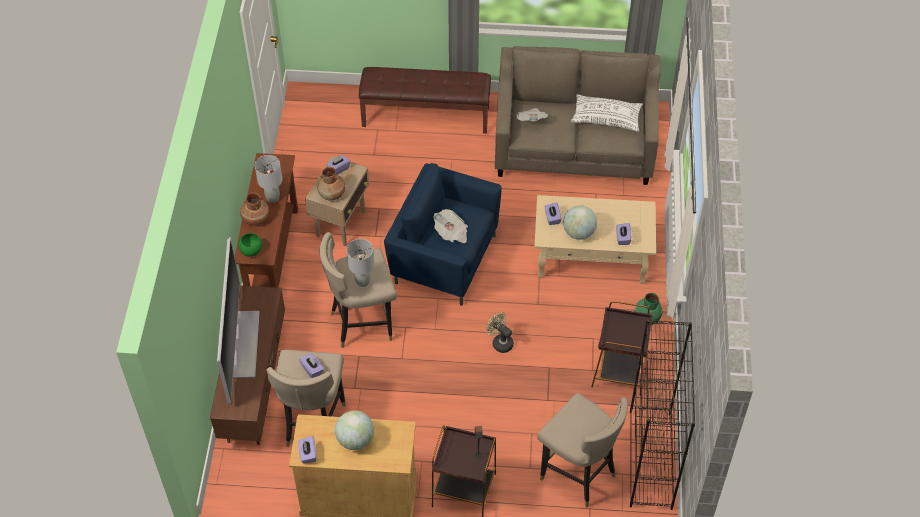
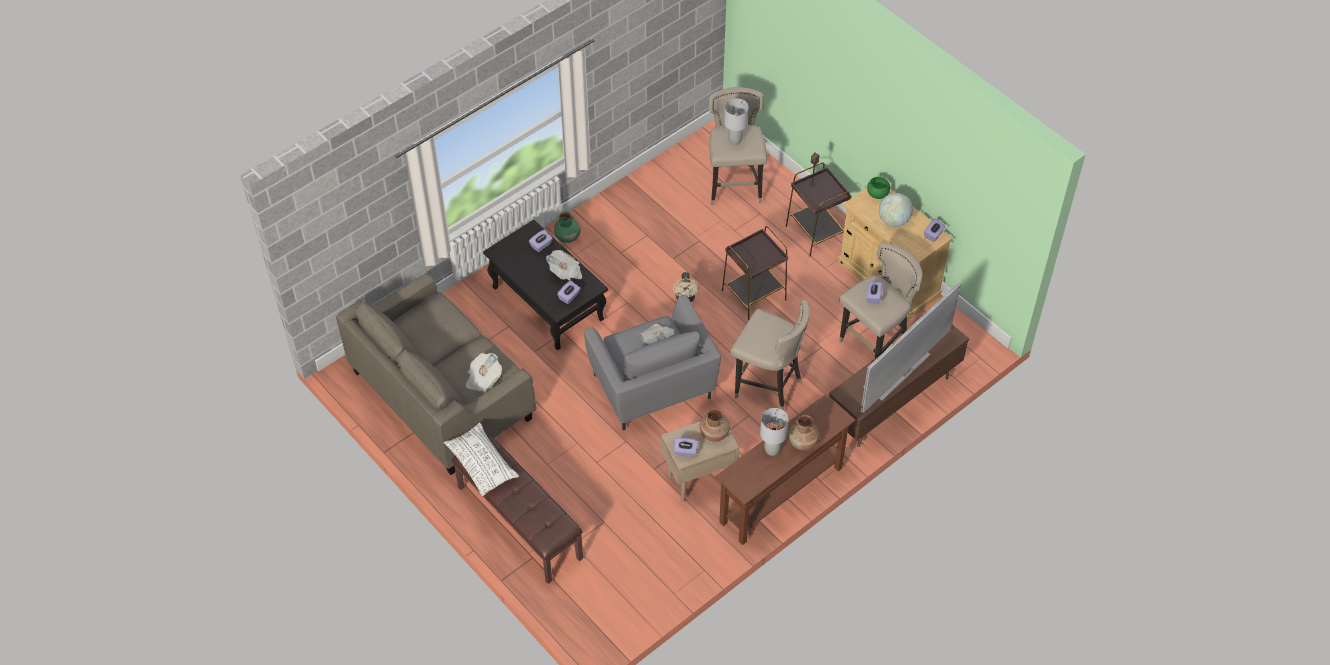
camera: 135 degrees left, 0 degrees up
(251, 250) = (832, 418): green bowl -> green bowl (877, 193)
(362, 282) = (774, 329): grey table lamp -> grey table lamp (735, 141)
(443, 258) = (652, 388): blue armchair -> grey armchair
(579, 233) = (565, 272): globe -> newspaper
(592, 257) = (547, 303): beige coffee table -> black coffee table
(606, 119) = (427, 334): white pillow -> white pillow (481, 464)
(618, 371) = (631, 221): brown side table -> brown side table (754, 295)
(651, 460) = (679, 162): black bookcase -> none

